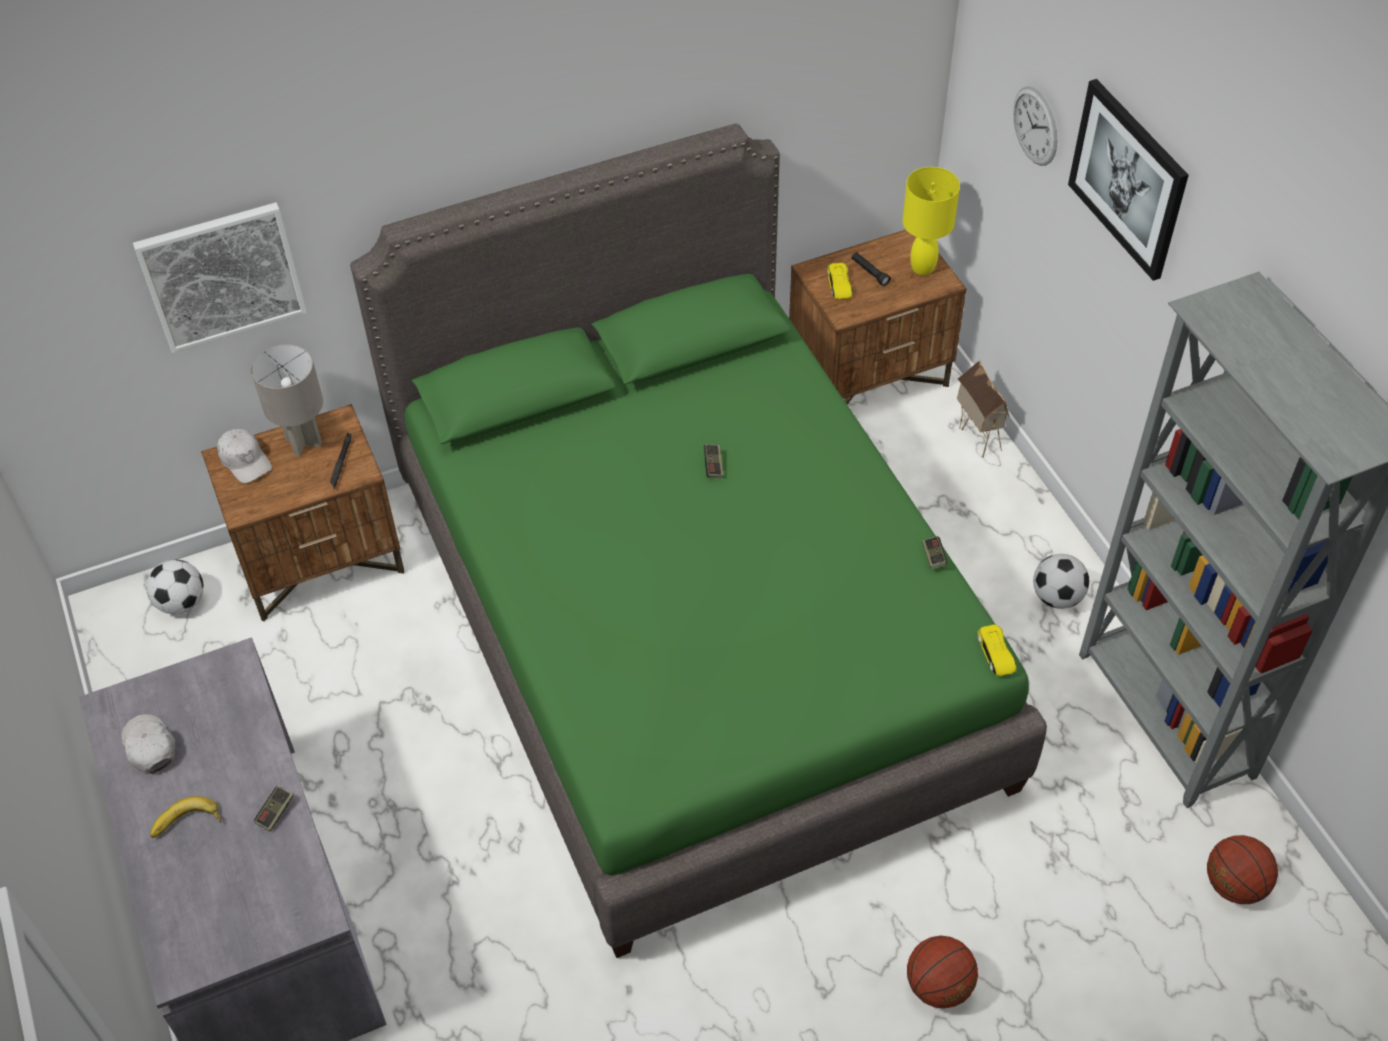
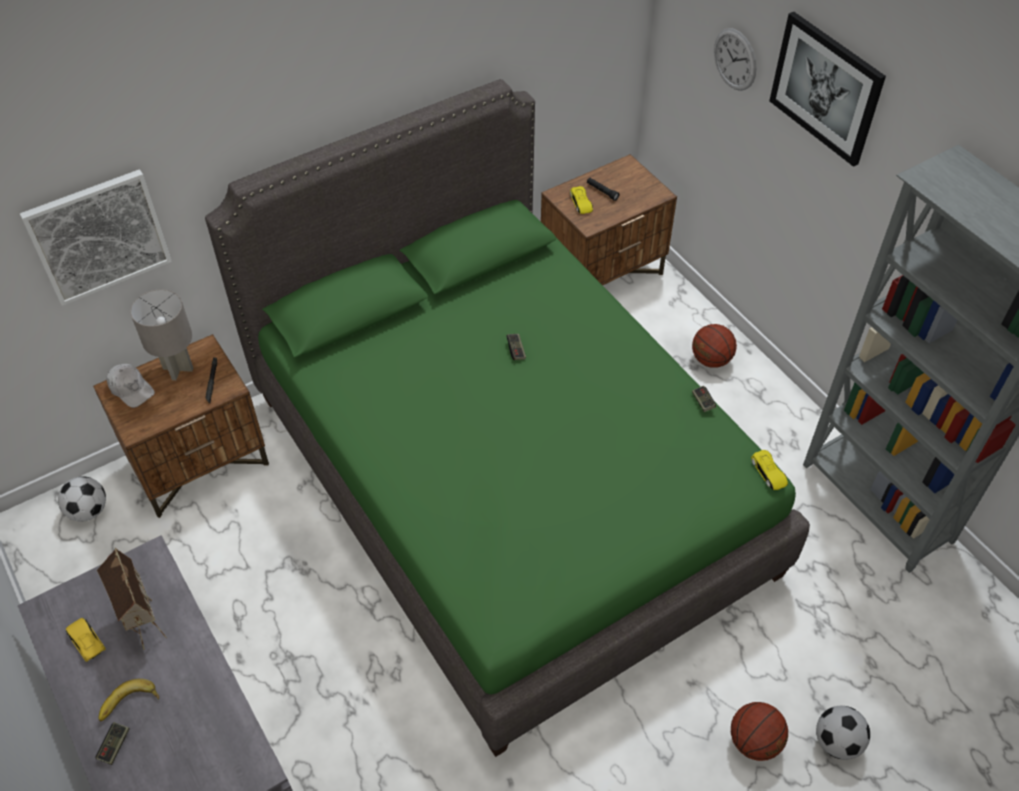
camera: 10 degrees left, 0 degrees up
(149, 747) = (86, 641): white cap -> yellow toy car
(275, 812) = (206, 683): game controller -> game controller (114, 746)
(923, 267) = (641, 184): yellow table lamp -> none
(976, 436) = (691, 309): toy house -> toy house (141, 622)
(1057, 597) = (777, 423): football -> football (837, 742)
(1234, 885) = (957, 627): basketball -> basketball (711, 360)

